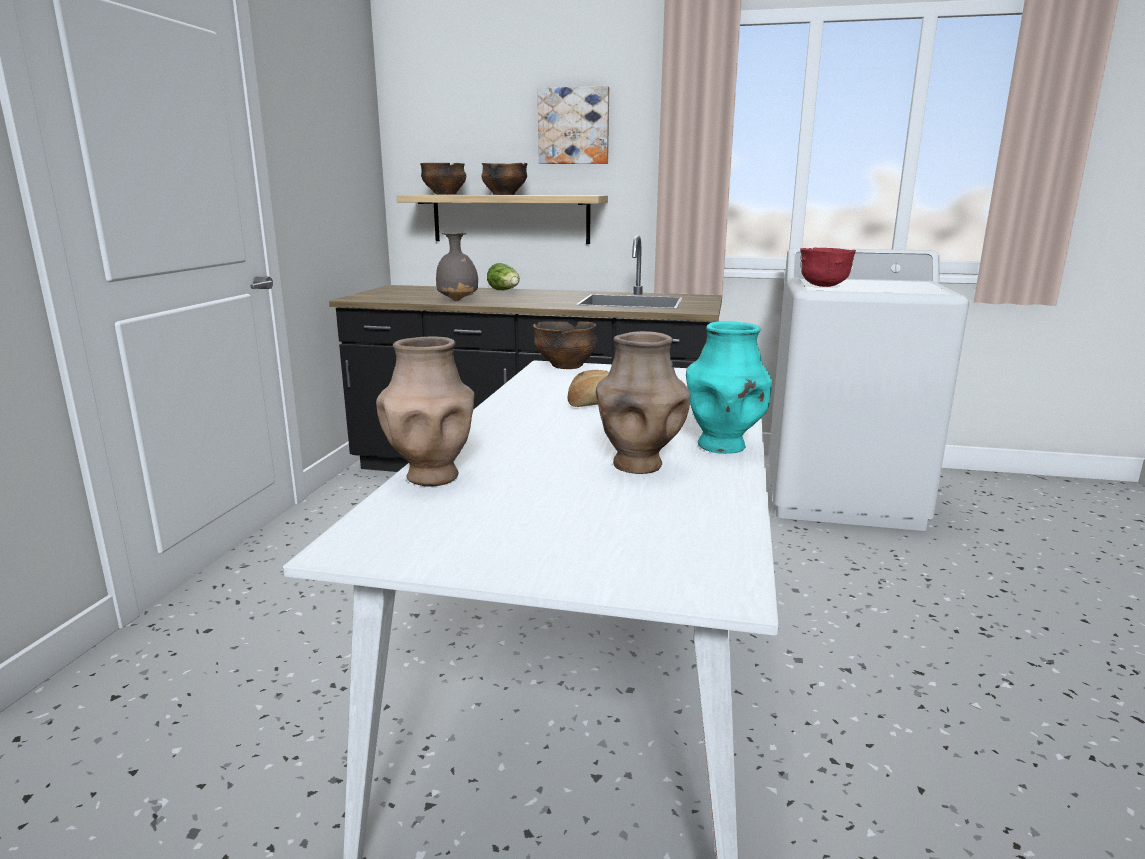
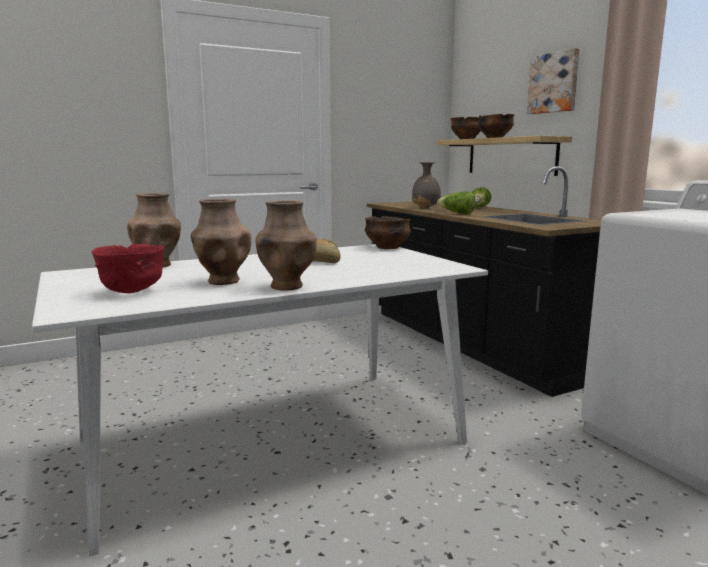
camera: 50 degrees right, 5 degrees down
(531, 303) = (457, 213): none -> lettuce
(723, 446) = (287, 287): turquoise vase -> brown vase
(823, 286) = (654, 213): red bowl -> red bowl (132, 291)

